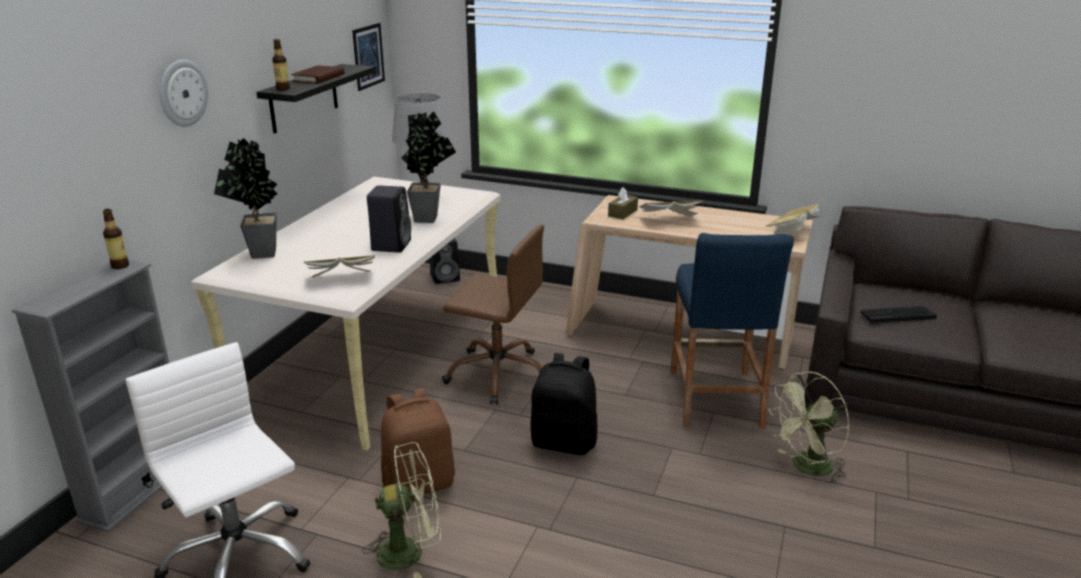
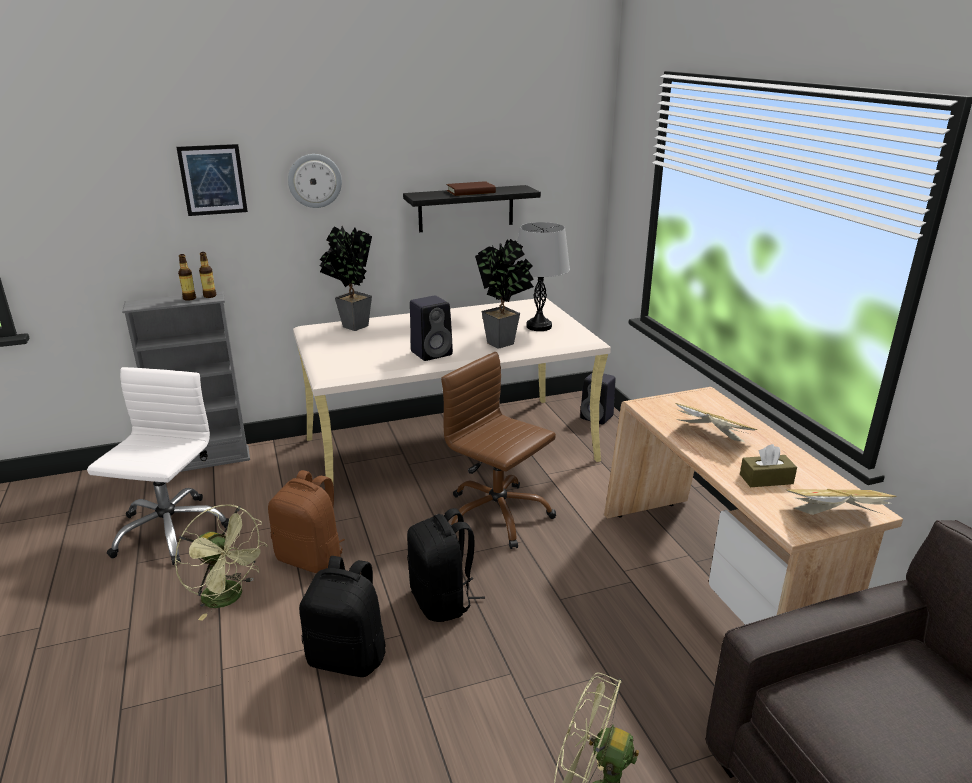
camera: 50 degrees right, 0 degrees up
(283, 89) = (422, 194): bottle -> bottle (189, 298)
(342, 279) = (350, 363): book -> none
(368, 56) = (571, 183): picture -> picture (213, 180)
(498, 374) = (497, 515): brown office chair -> brown office chair turned 150 degrees clockwise
(571, 512) = (348, 657): none -> black backpack
(622, 213) = (681, 408): brown tissue box -> brown tissue box (766, 479)
(715, 398) = (635, 663): blue stool -> none
(897, 314) = (873, 709): keyboard -> none

